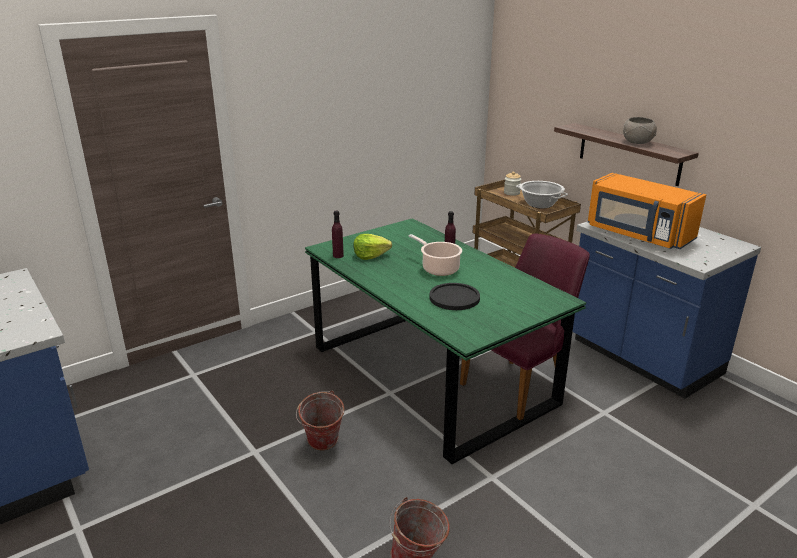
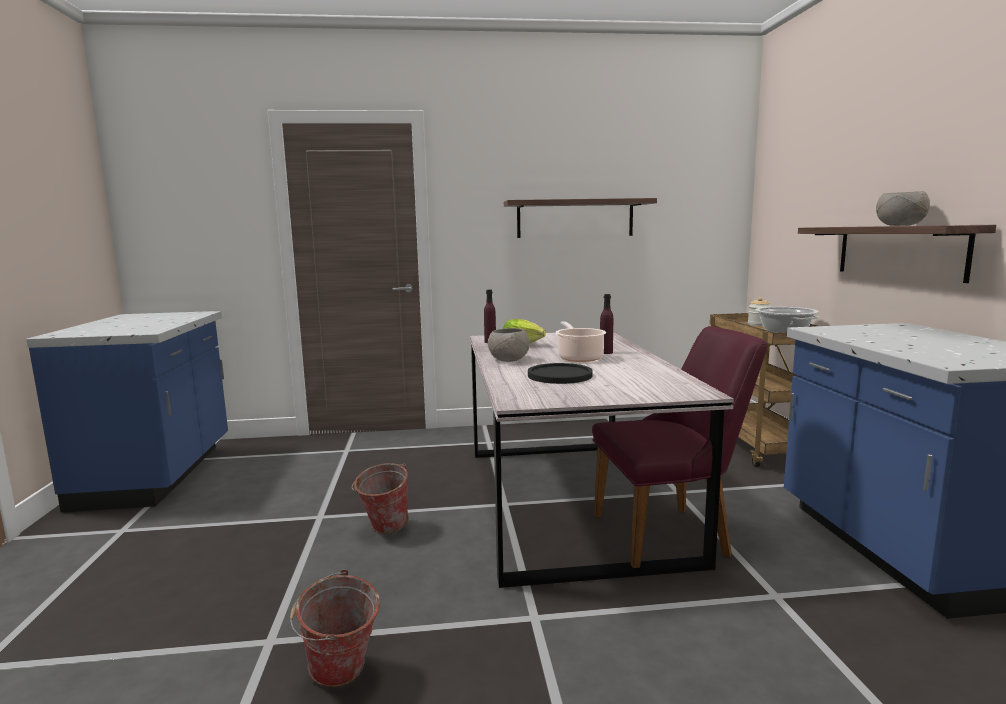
camera: 30 degrees right, 15 degrees down
(360, 111) = (575, 218): none -> shelf
(391, 282) = (509, 360): none -> grey bowl
(432, 373) = (570, 499): green dining table -> grey dining table
(638, 235) = (873, 338): orange microwave -> none

